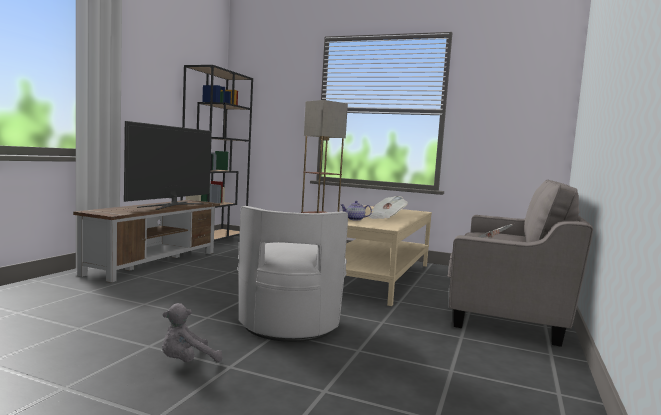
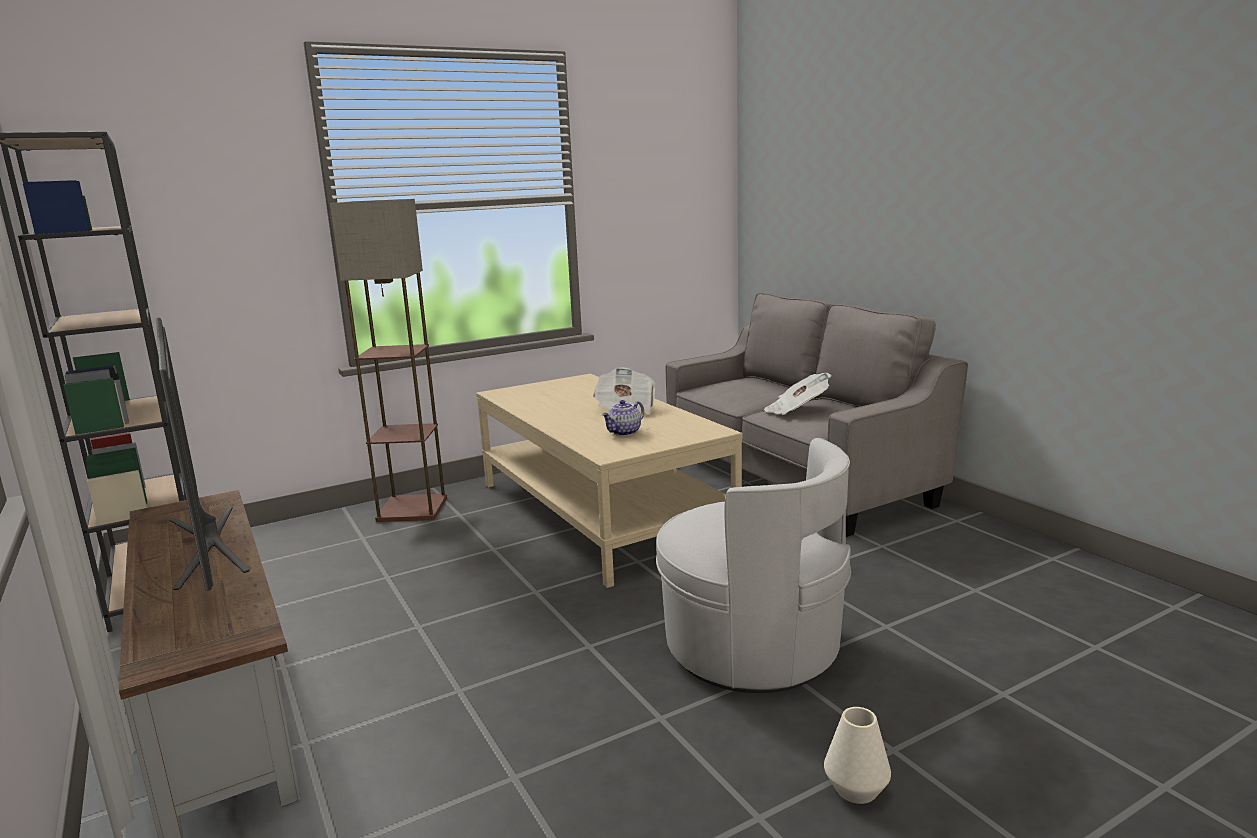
camera: 50 degrees left, 10 degrees up
(187, 362) = (856, 789): grey plush toy -> white vase

